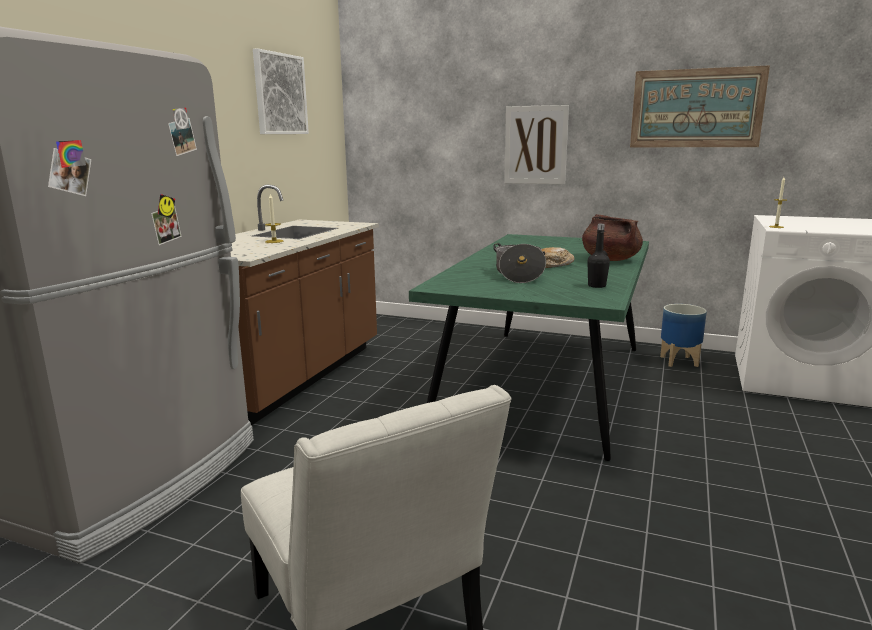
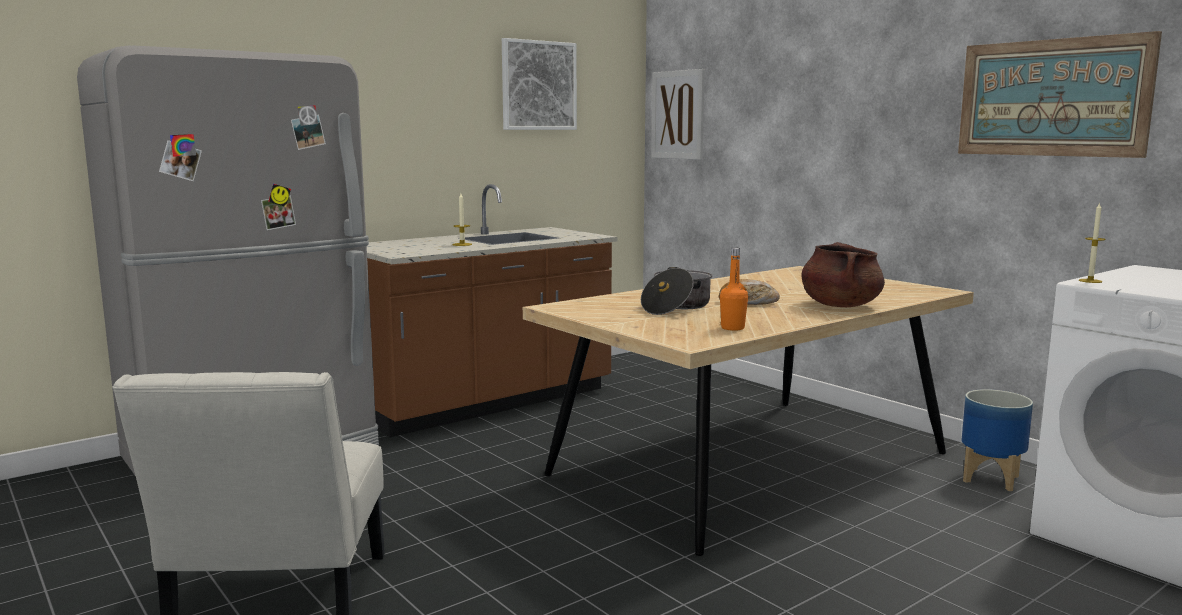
camera: 30 degrees right, 5 degrees down
(535, 145) = (842, 148): picture -> picture (678, 115)
(544, 382) = (752, 463): green dining table -> beige dining table
(596, 286) = (732, 328): black bottle -> orange bottle

